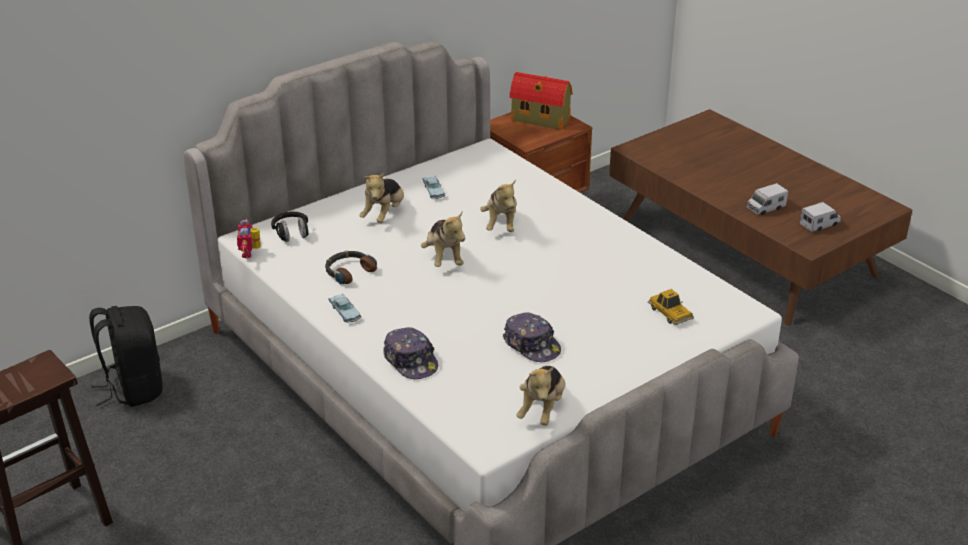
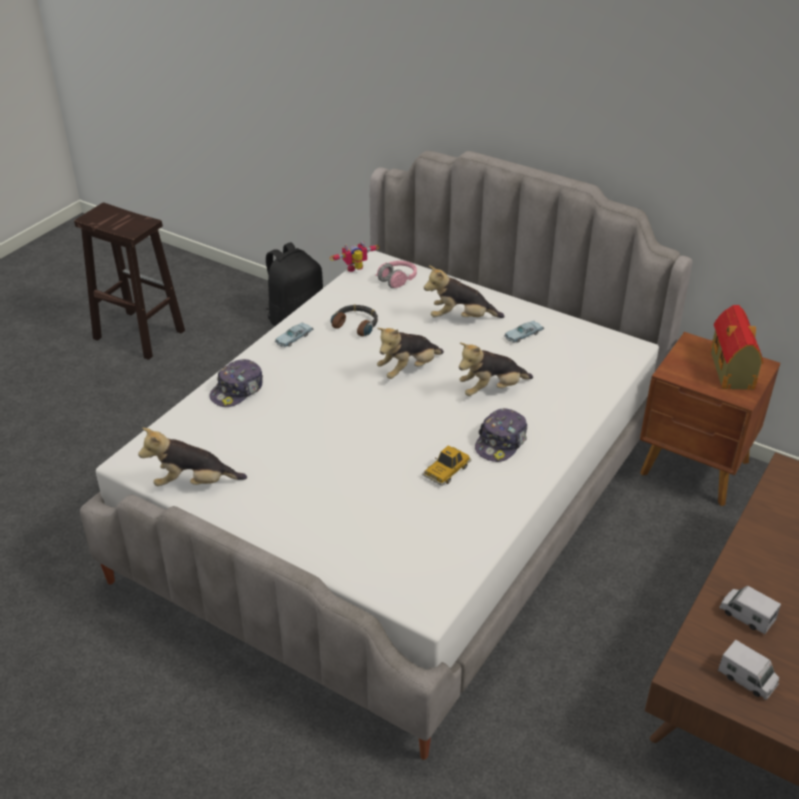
camera: 70 degrees right, 5 degrees up
(291, 233) = (397, 280): black headphones -> pink headphones
(532, 345) = (291, 455): cap -> cap (501, 442)
(670, 313) = (392, 542): toy car -> toy car (447, 470)

